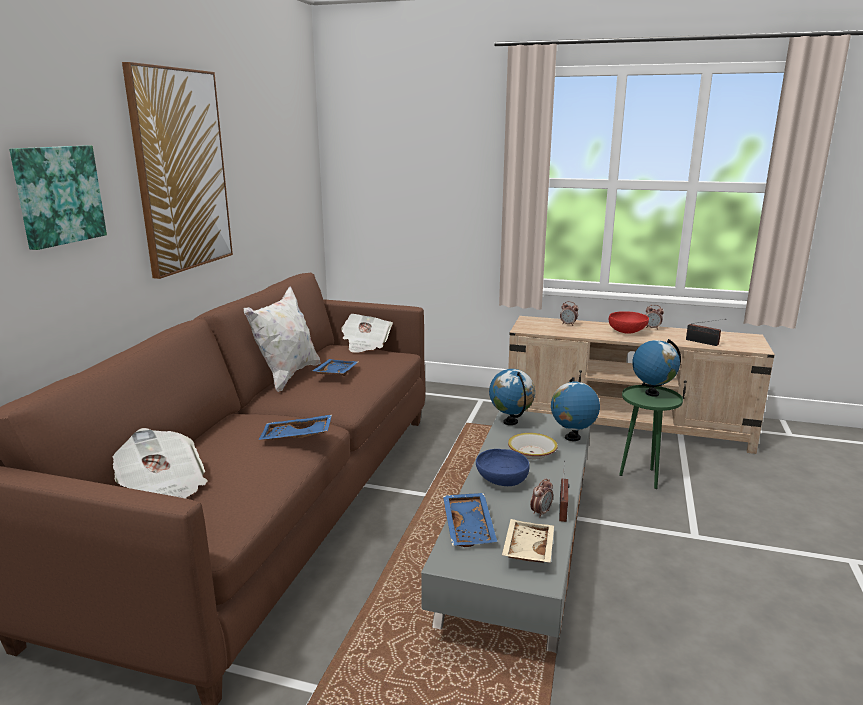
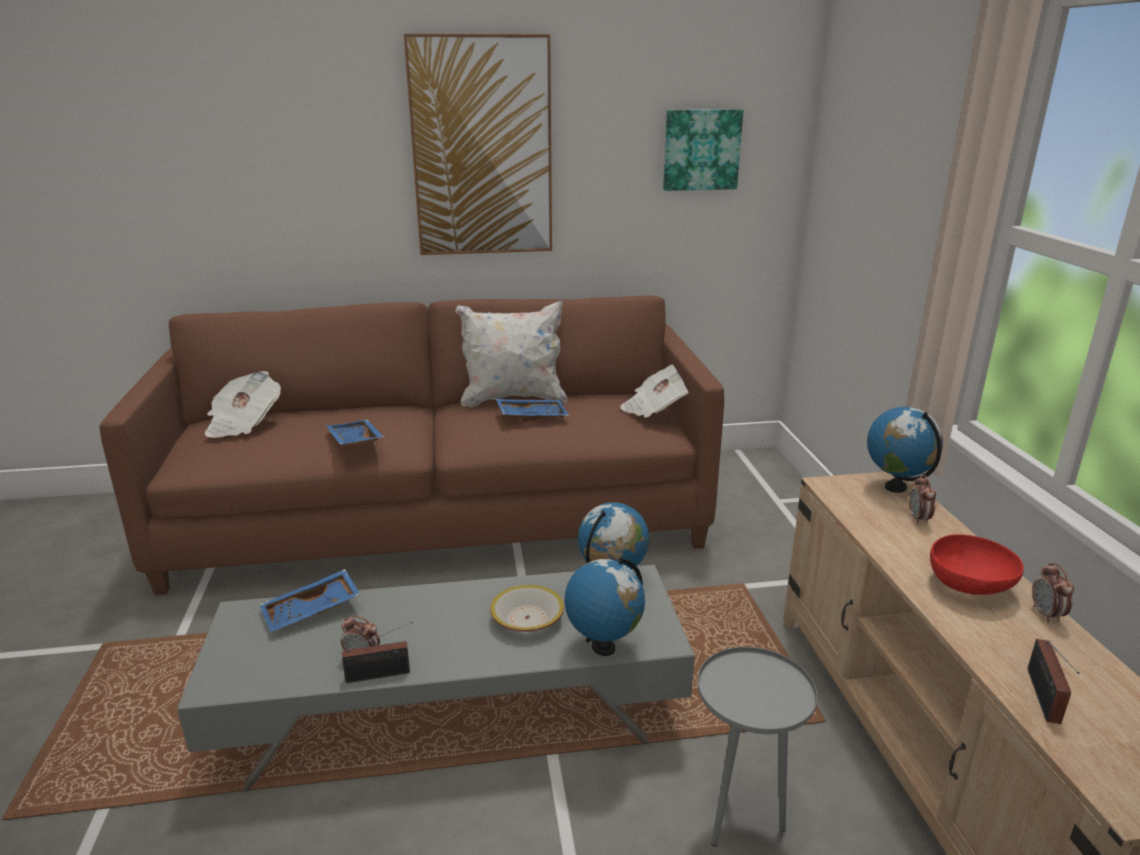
camera: 65 degrees right, 5 degrees up
(57, 195) = (308, 160): picture -> picture (701, 149)
(501, 480) = (432, 610): blue bowl -> none
(526, 549) = (273, 662): beige tray -> none
(642, 477) = (740, 819): green side table -> grey side table
(652, 393) = (780, 687): globe -> globe (896, 487)

